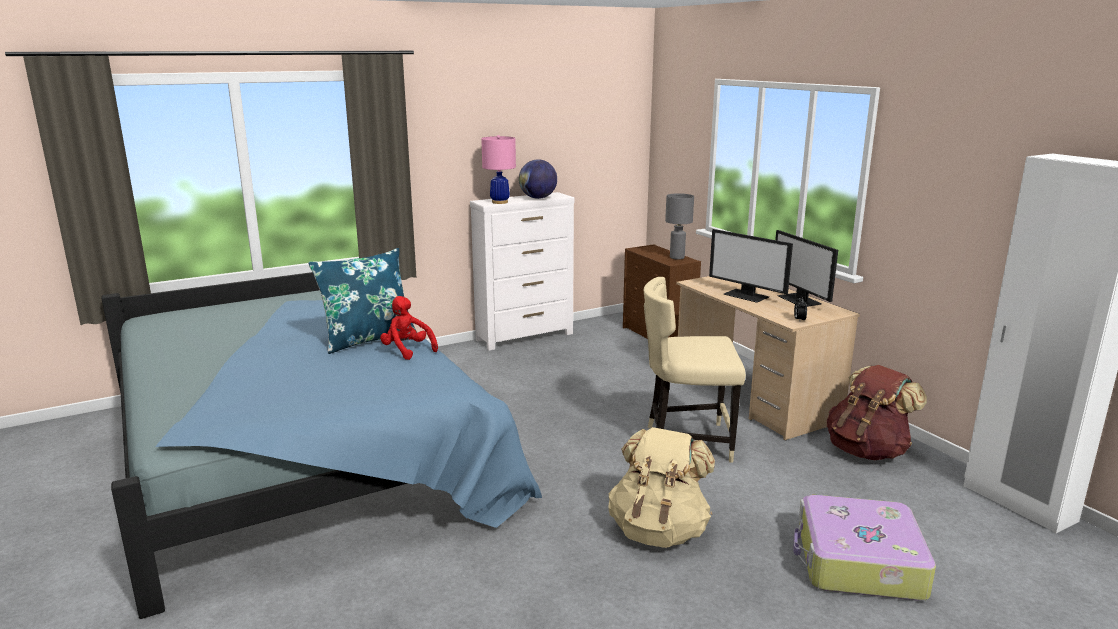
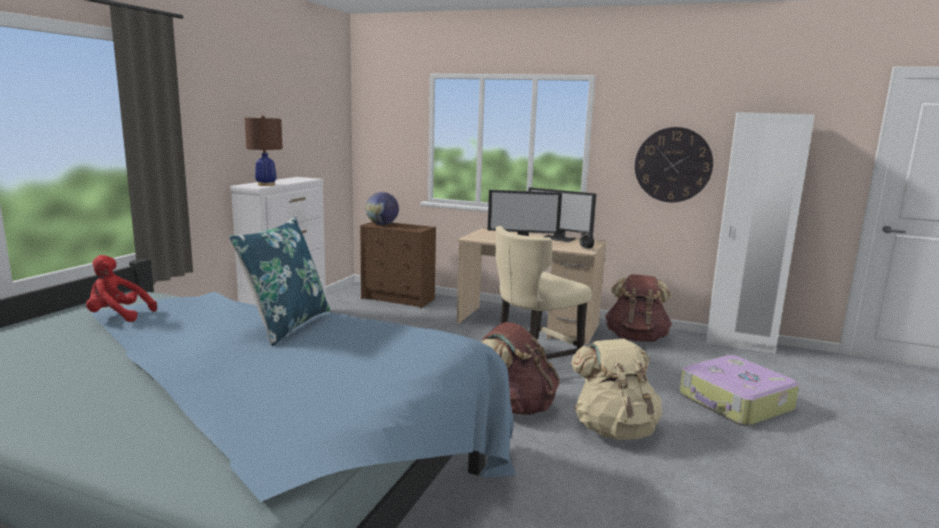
camera: 40 degrees left, 5 degrees down
(407, 350) = (350, 325): red plush toy -> red plush toy (118, 316)
(499, 202) = (266, 185): pink table lamp -> brown table lamp
(538, 198) = (293, 180): globe -> globe (382, 224)
(601, 475) = (516, 406): none -> brown backpack
(677, 257) = (414, 226): grey table lamp -> none
(964, 222) = (673, 165): none -> wall clock

